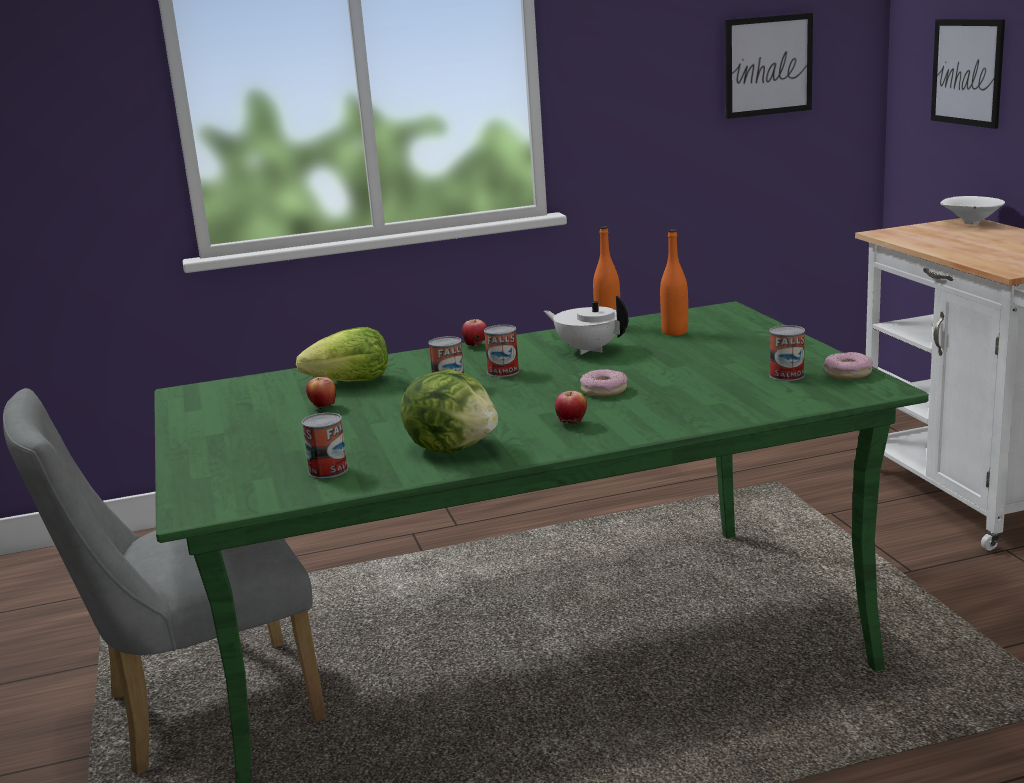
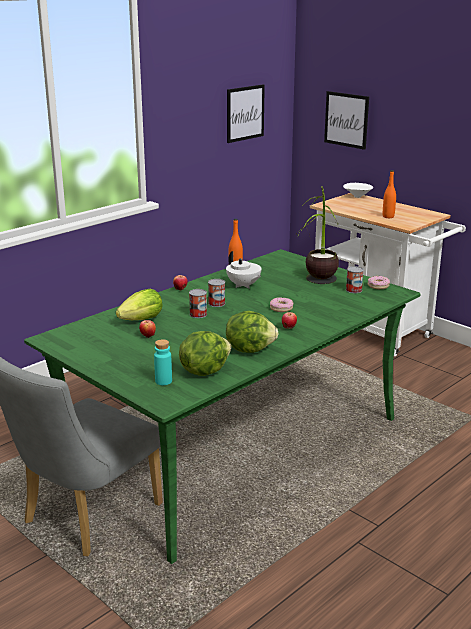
camera: 30 degrees left, 5 degrees up
(243, 476) = (163, 381): none -> turquoise bottle
(328, 470) = (204, 371): can -> lettuce
(588, 350) = (243, 285): white teapot -> white teapot turned 135 degrees counterclockwise
(675, 332) = (274, 271): orange bottle -> orange bottle (388, 216)
(727, 361) = (318, 285): none -> potted plant

